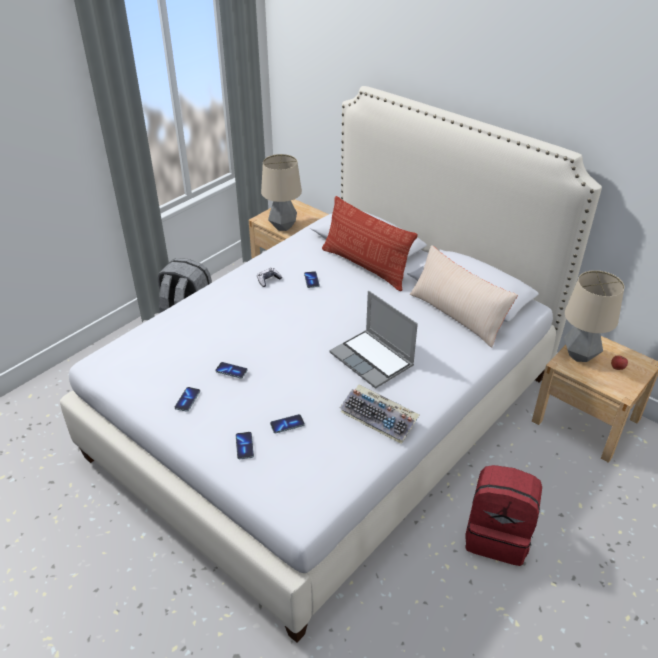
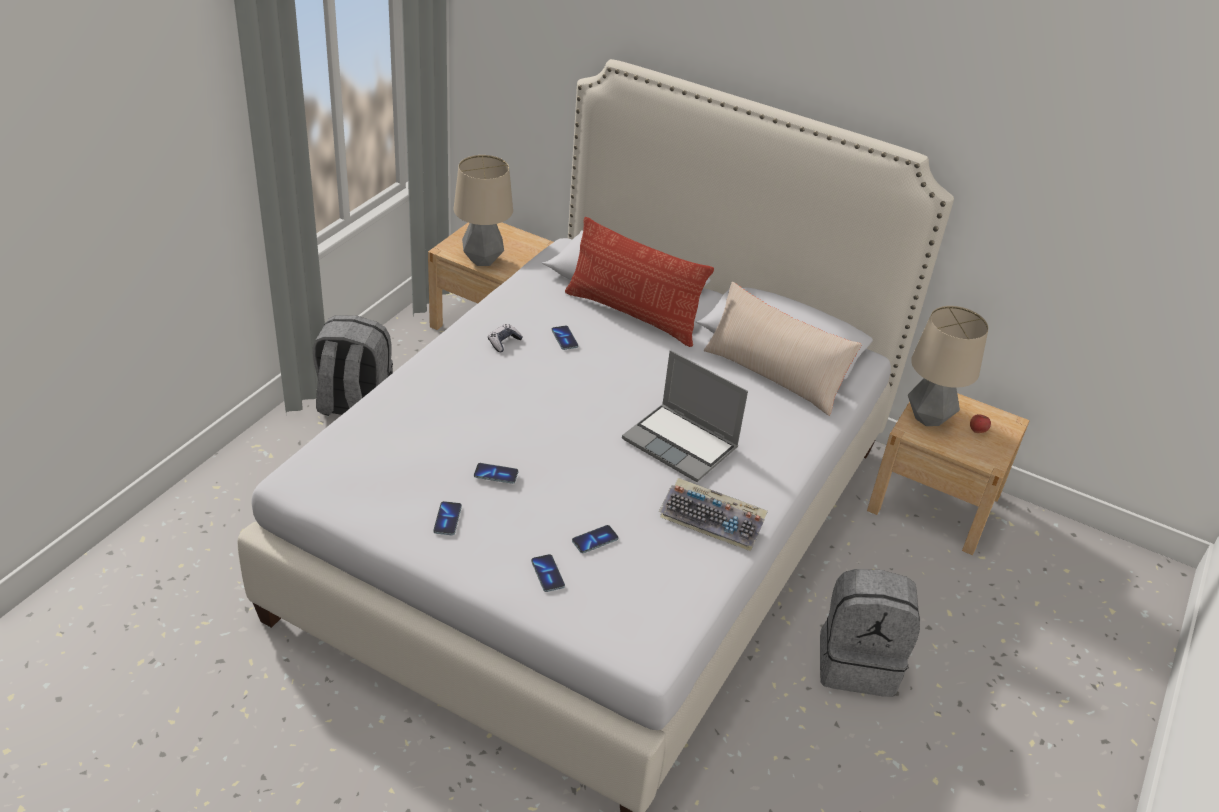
camera: 15 degrees left, 0 degrees up
(498, 536) = (857, 663): red backpack -> grey backpack

